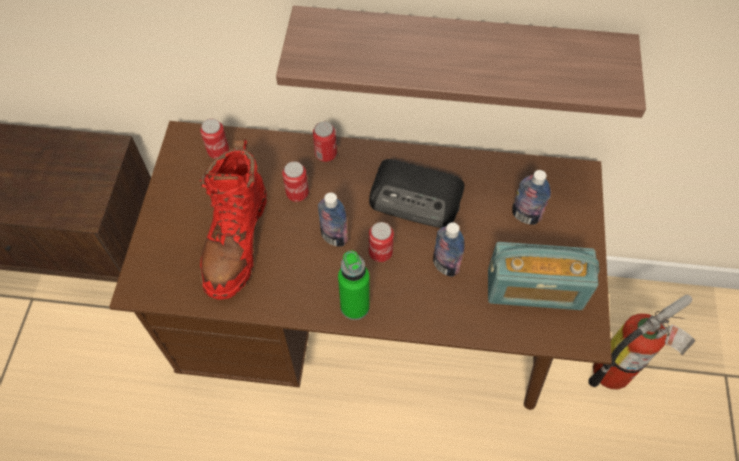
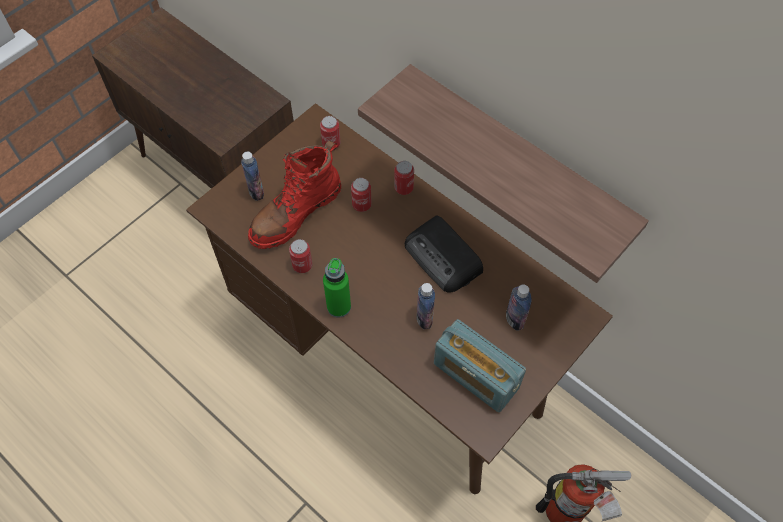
camera: 35 degrees right, 0 degrees up
(334, 237) = (362, 251): bottle -> bottle (256, 192)
(380, 252) = (386, 281): can -> can (302, 265)

